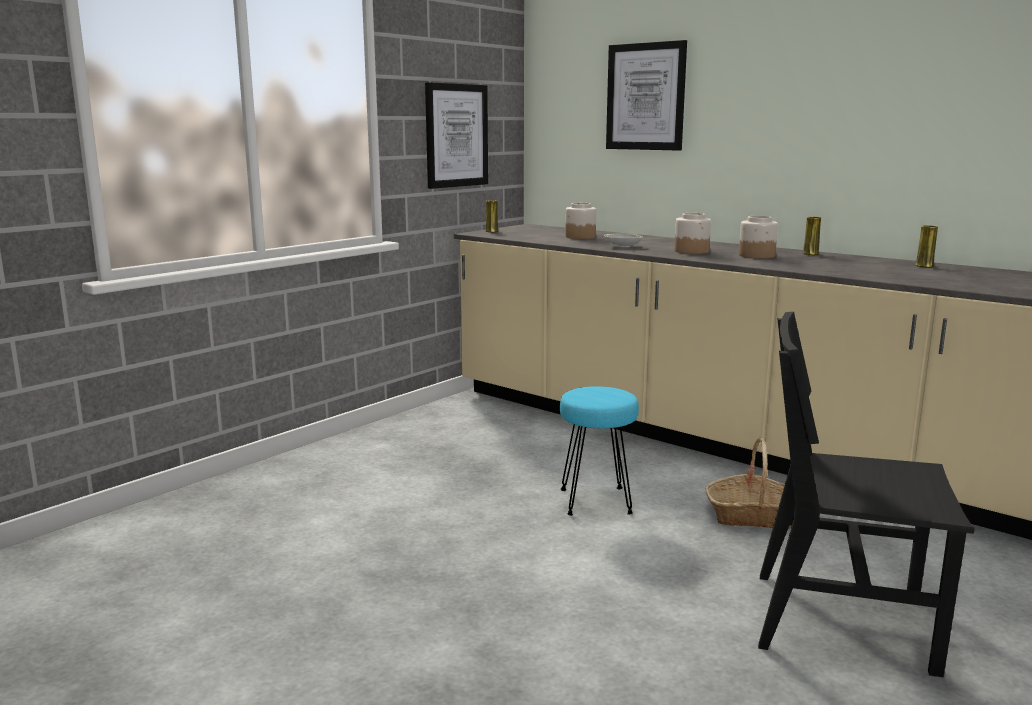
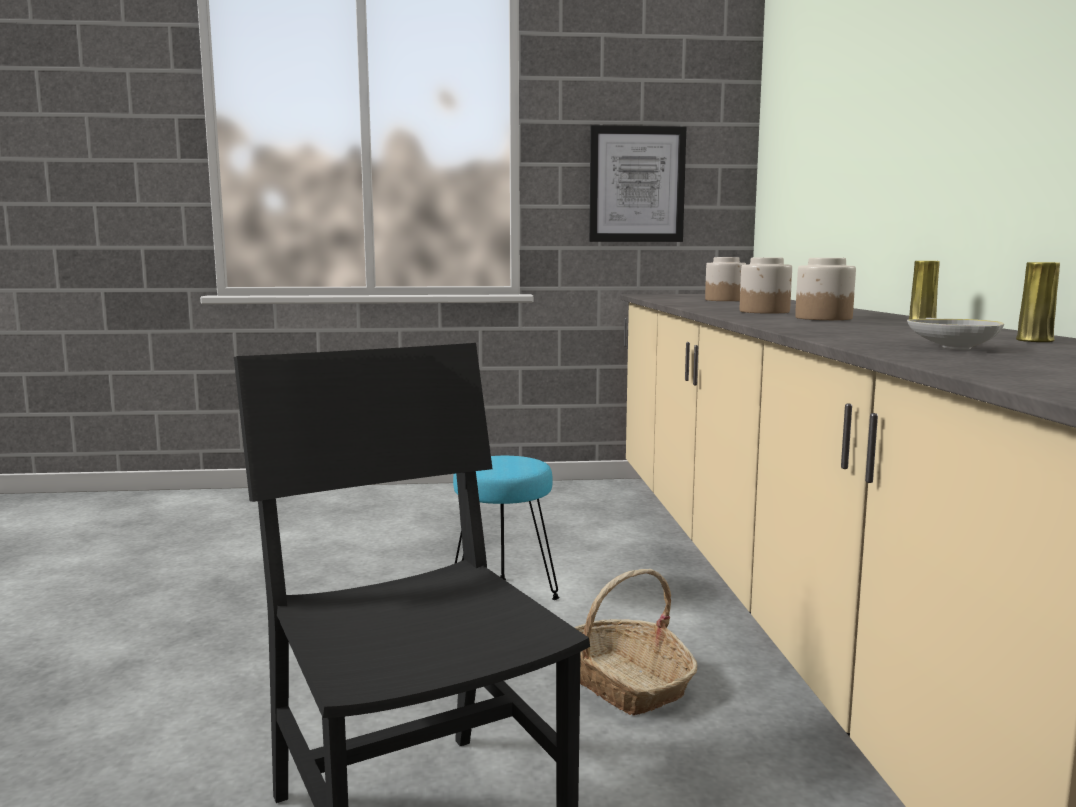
camera: 45 degrees right, 5 degrees down
(492, 231) = (665, 294): yellow vase -> none
(622, 246) = (714, 305): white bowl -> white bowl (954, 347)
(645, 97) = (830, 114): picture -> none

